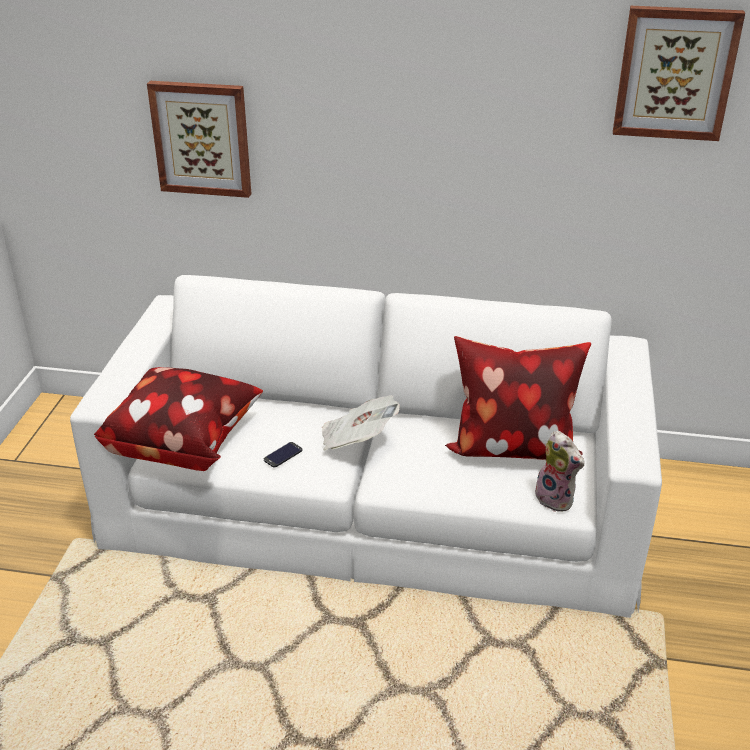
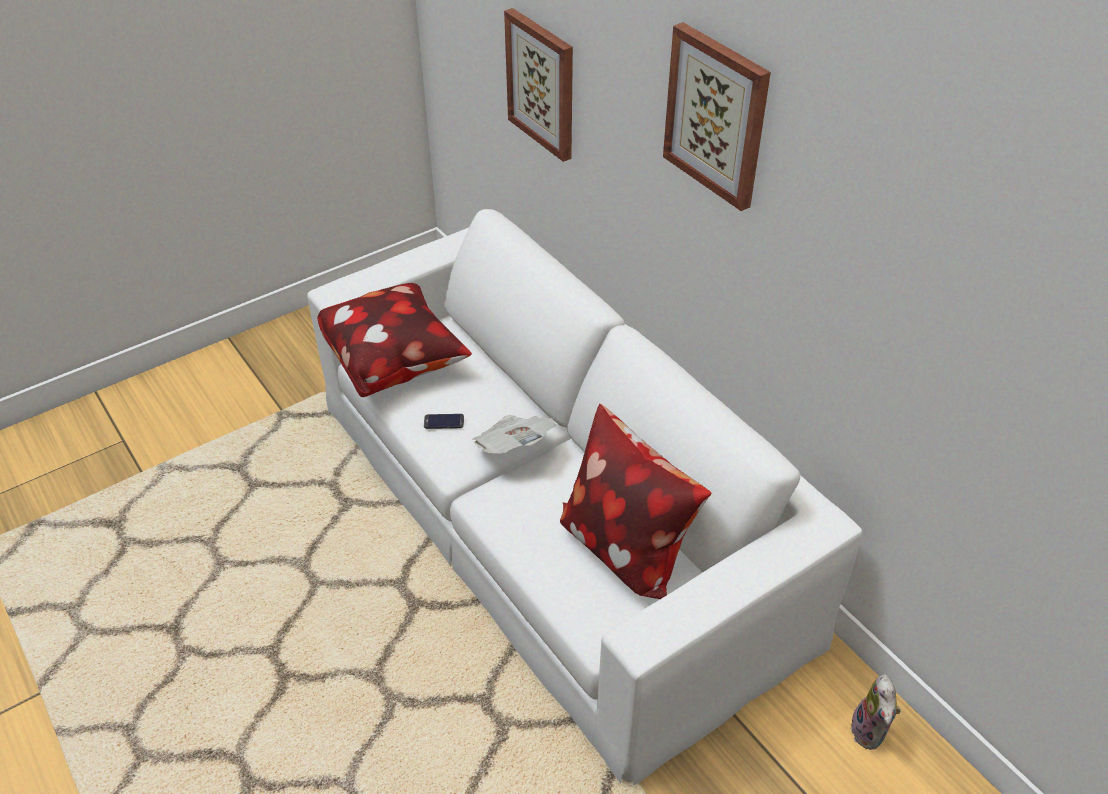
camera: 45 degrees right, 10 degrees up
(557, 499) = (596, 622): plush toy -> plush toy (871, 732)
(675, 73) = (943, 237): picture -> picture (717, 116)

